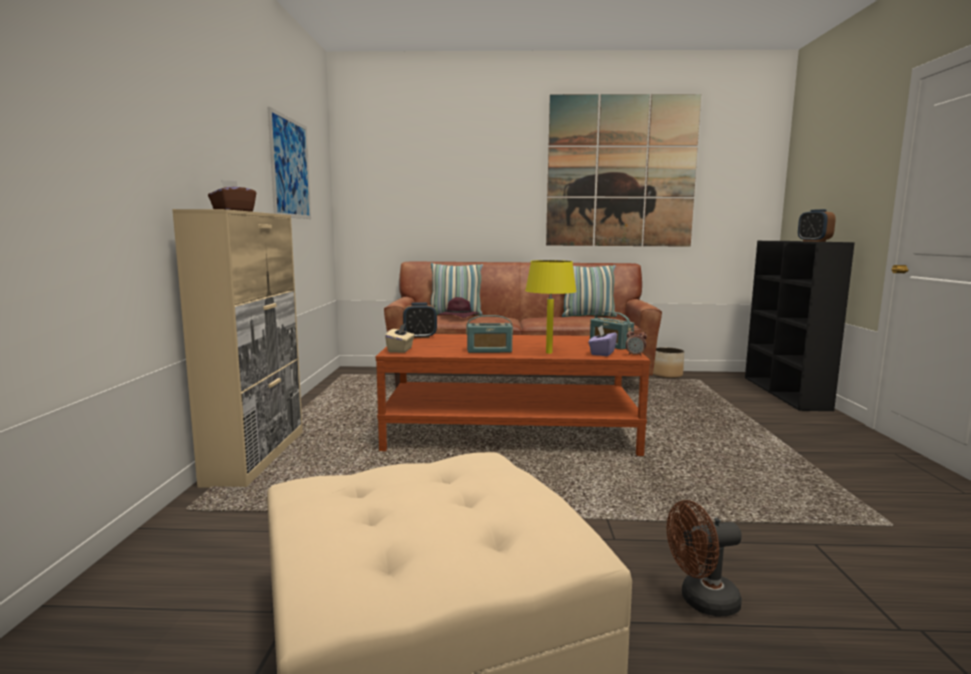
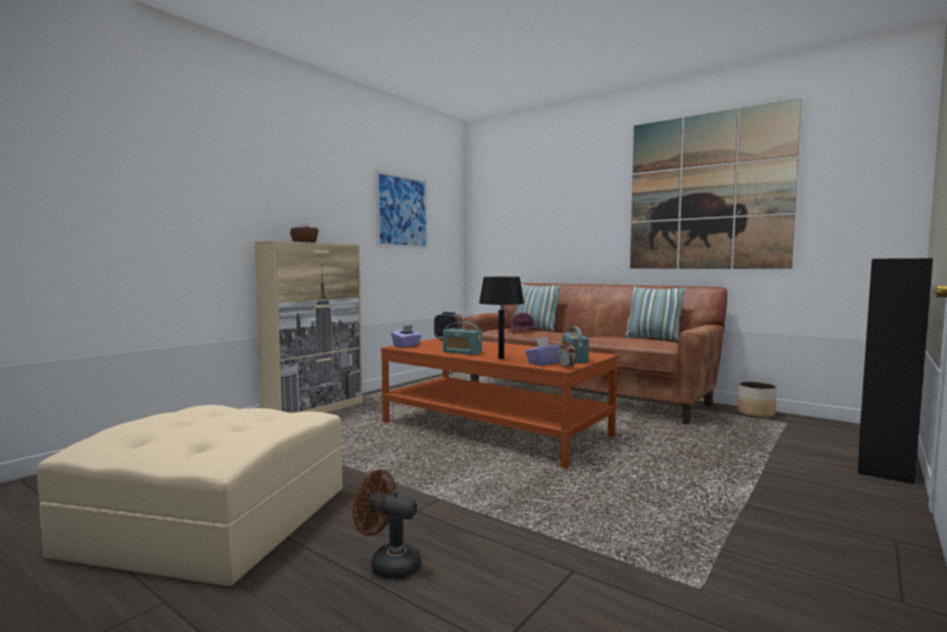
camera: 35 degrees right, 5 degrees down
(400, 350) = (406, 346): beige tissue box -> purple tissue box
(548, 353) = (501, 358): yellow table lamp -> black table lamp
(814, 241) = (895, 258): alarm clock -> none

